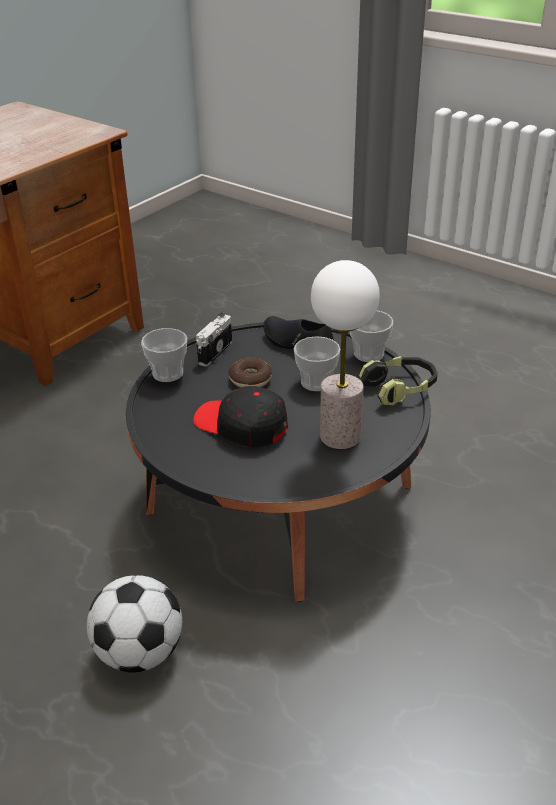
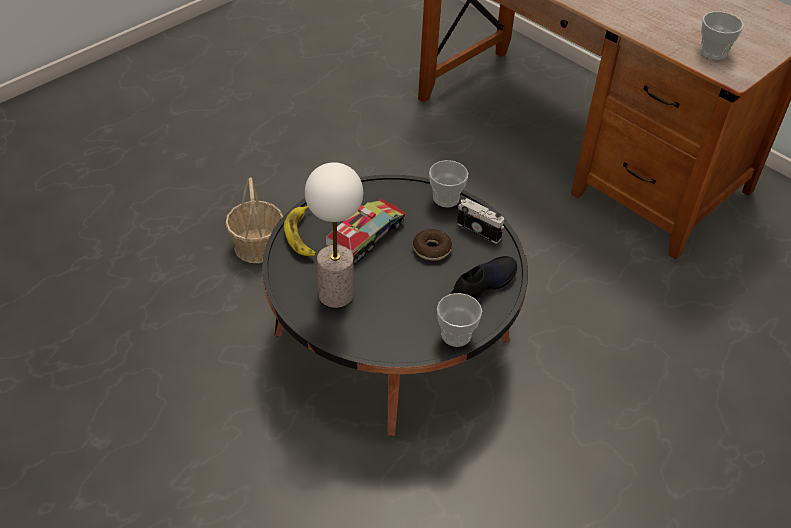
camera: 95 degrees right, 10 degrees up
(140, 652) = (257, 246): football -> basket
(241, 425) = (366, 237): black cap -> toy truck
(251, 473) = (302, 235): none -> banana
(316, 382) = (418, 292): cup -> cup (713, 52)
(400, 389) = (396, 349): headphones -> none

